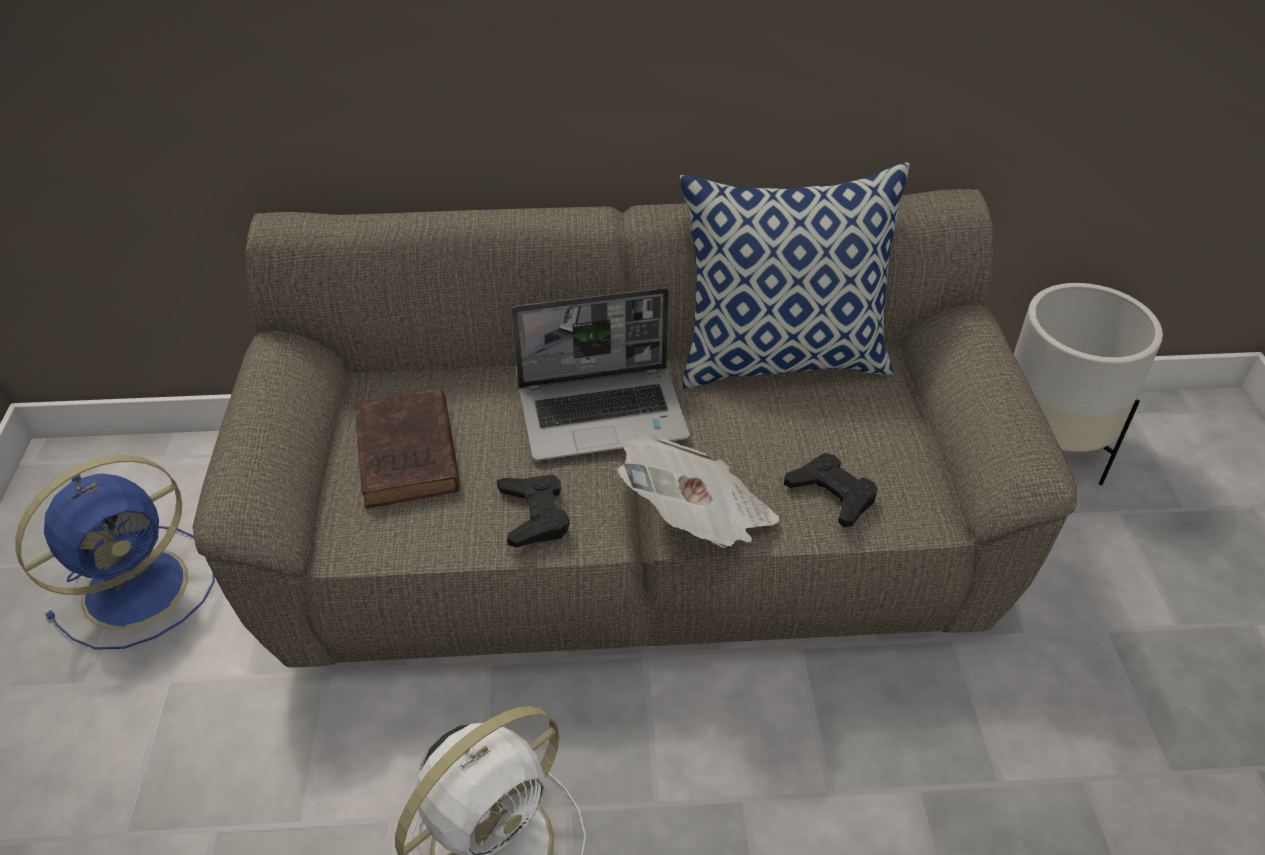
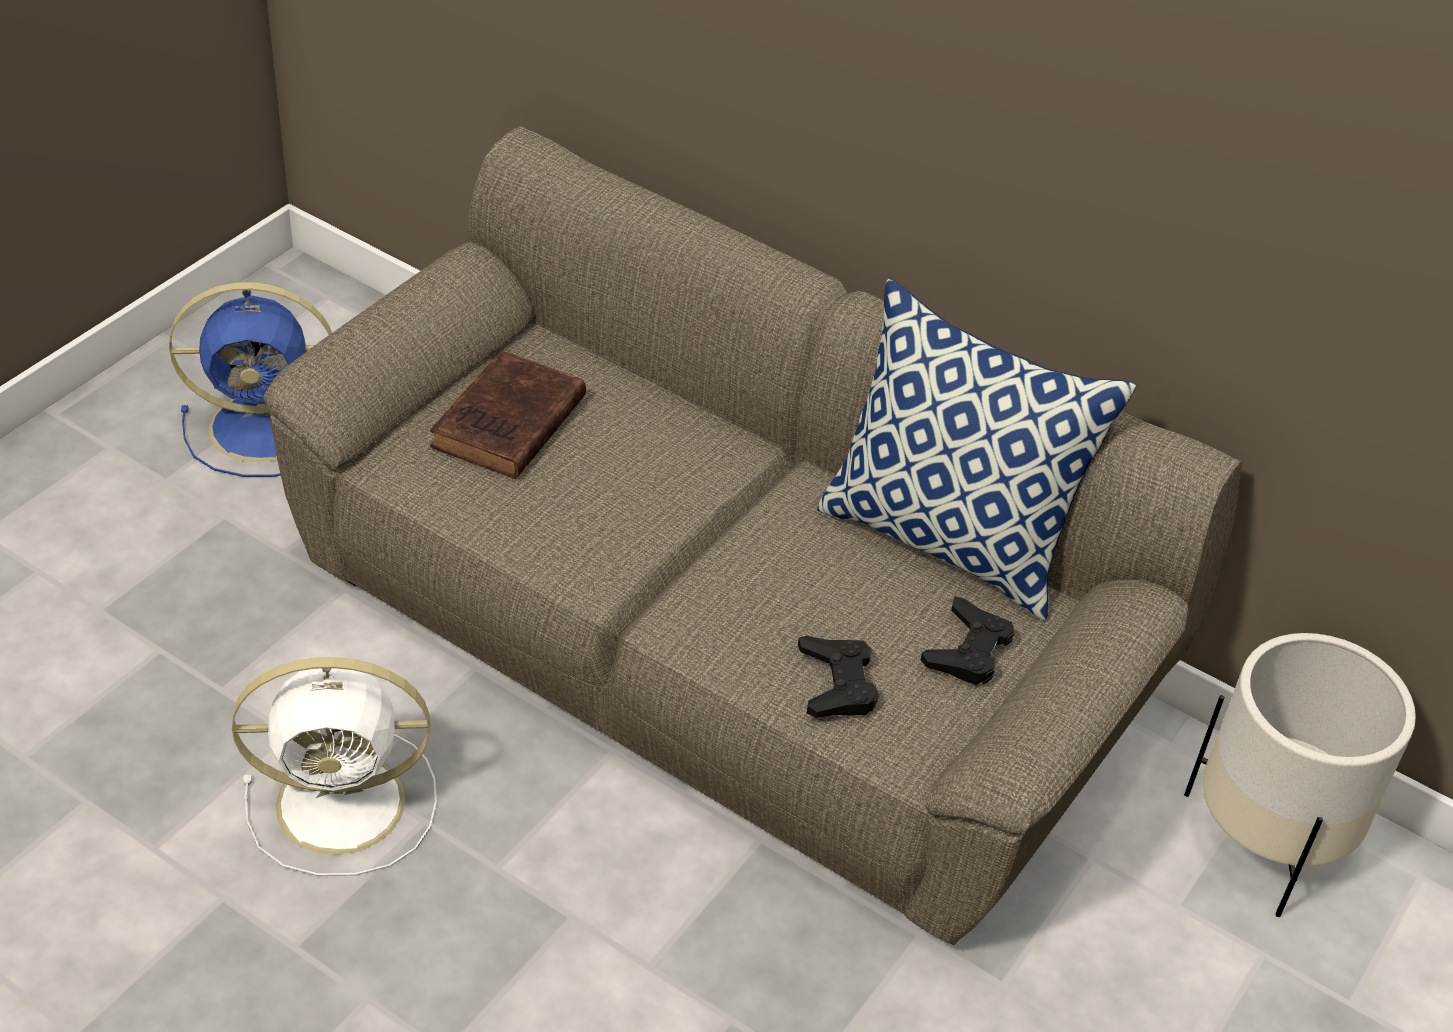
camera: 35 degrees right, 0 degrees up
(534, 515) = (557, 536): black game controller -> black game controller (968, 650)
(604, 414) = (713, 489): laptop -> none
(698, 519) = (690, 627): newspaper -> none

